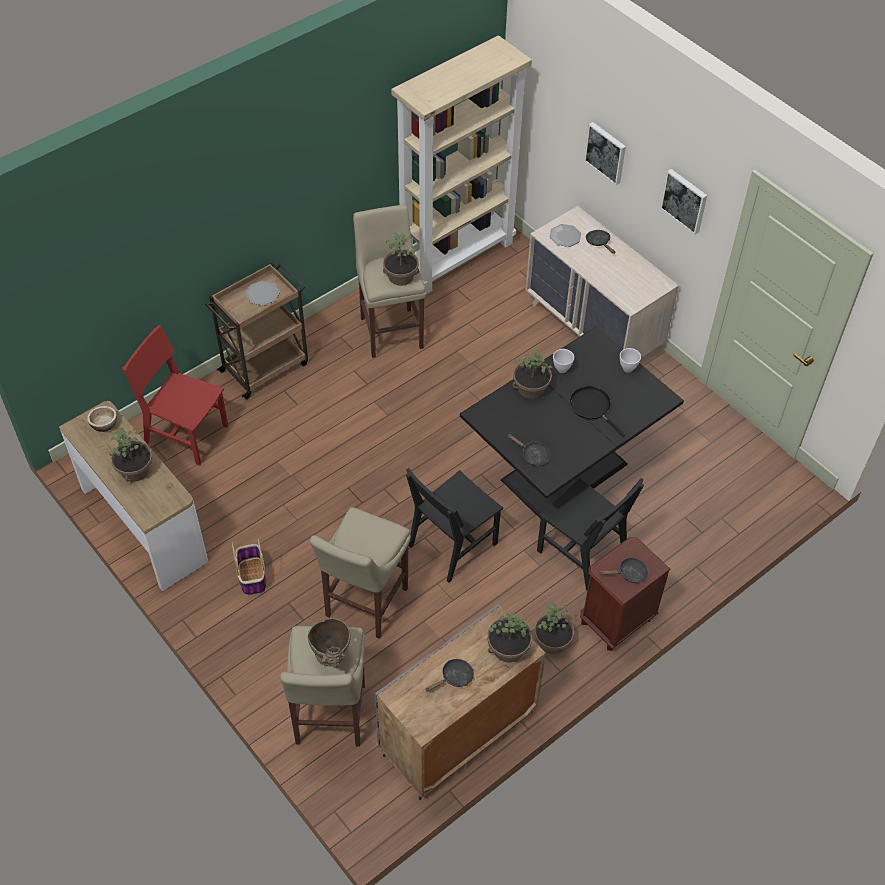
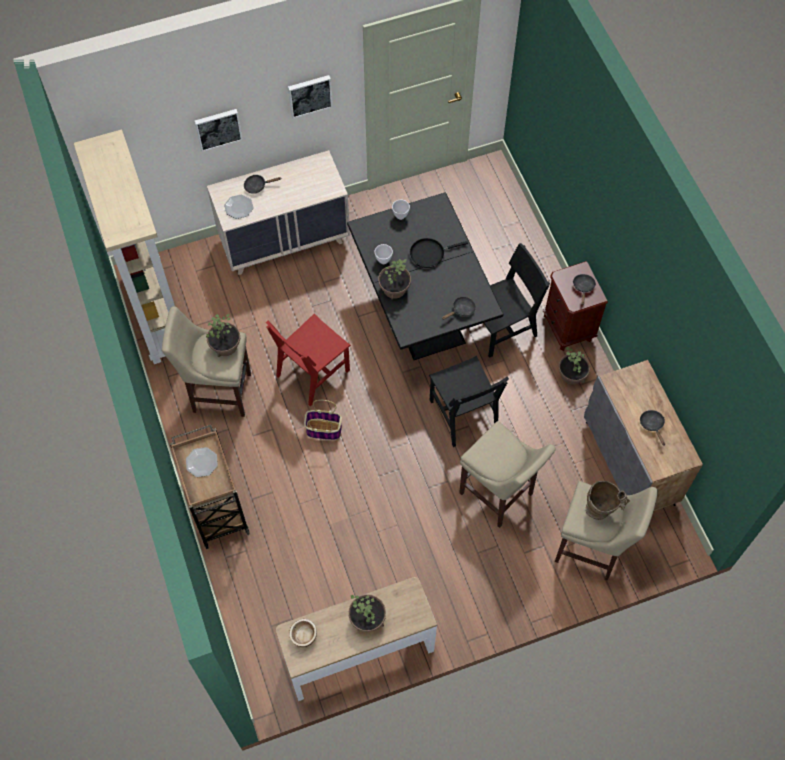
camera: 70 degrees left, 10 degrees up
(186, 434) = (269, 594): red chair -> red chair (313, 373)
(252, 576) = (442, 575): basket -> basket (323, 430)
(508, 648) = (637, 382): potted plant -> none

